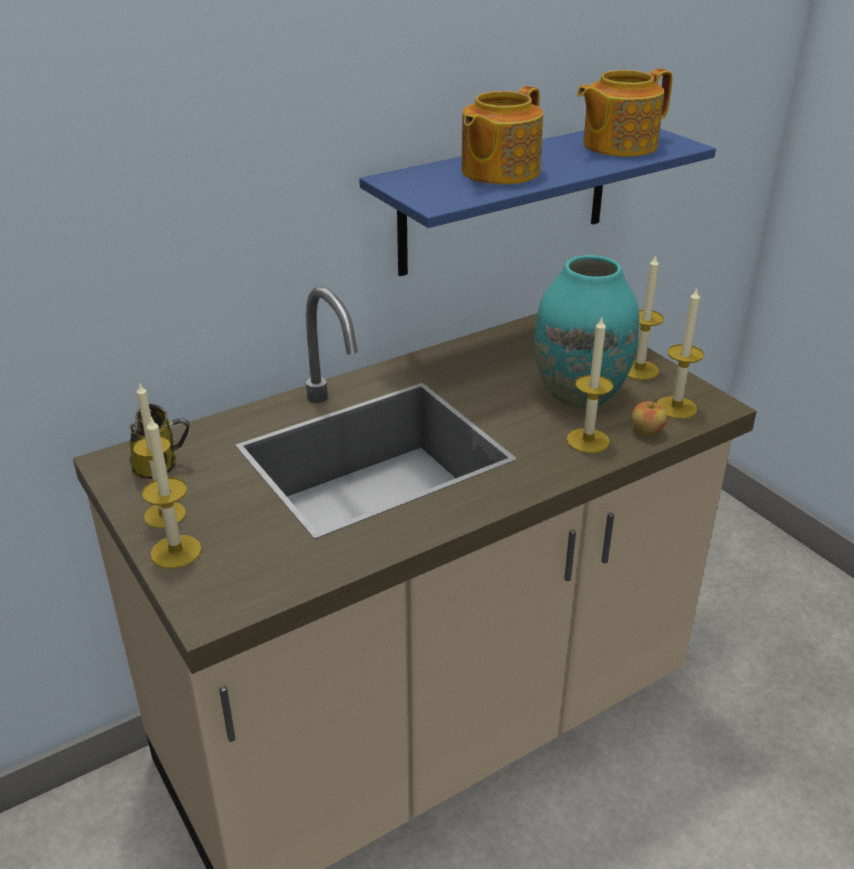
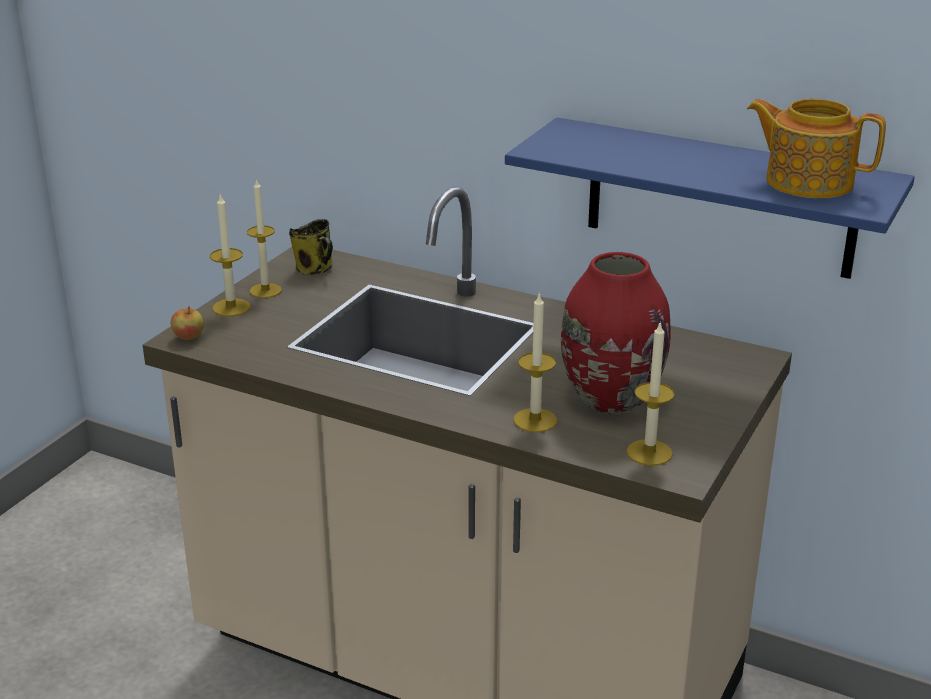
camera: 60 degrees right, 5 degrees down
(498, 171) = (647, 153): teapot -> none
(578, 394) = (610, 398): turquoise vase -> red vase
(639, 370) = (699, 418): candle -> none
(646, 432) = (584, 446): apple -> apple (189, 337)

